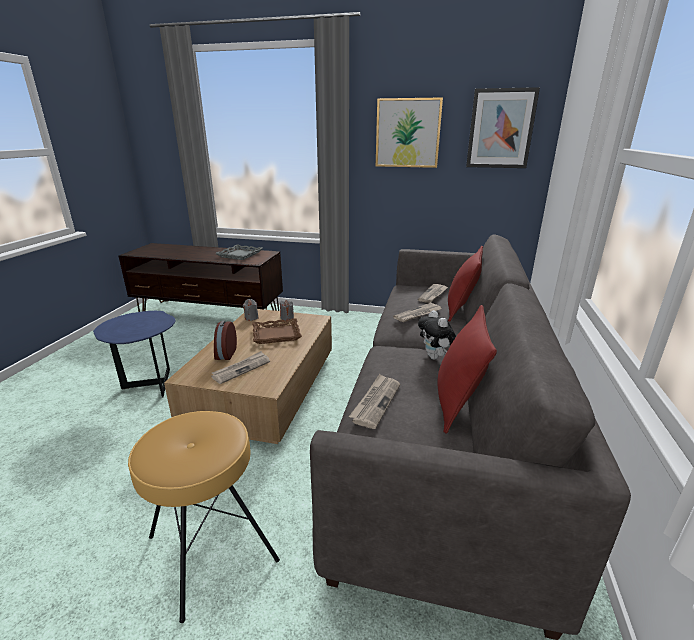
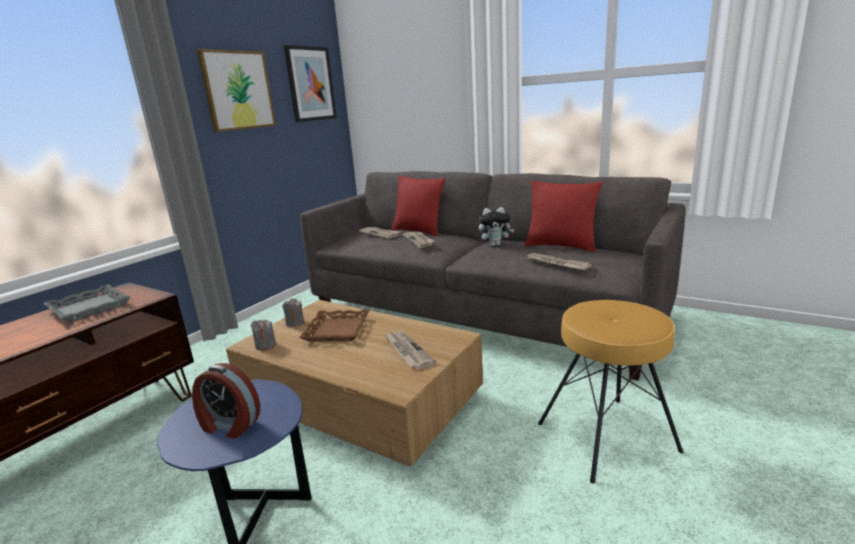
camera: 70 degrees left, 5 degrees down
(225, 354) = (359, 362): alarm clock -> alarm clock (229, 425)

